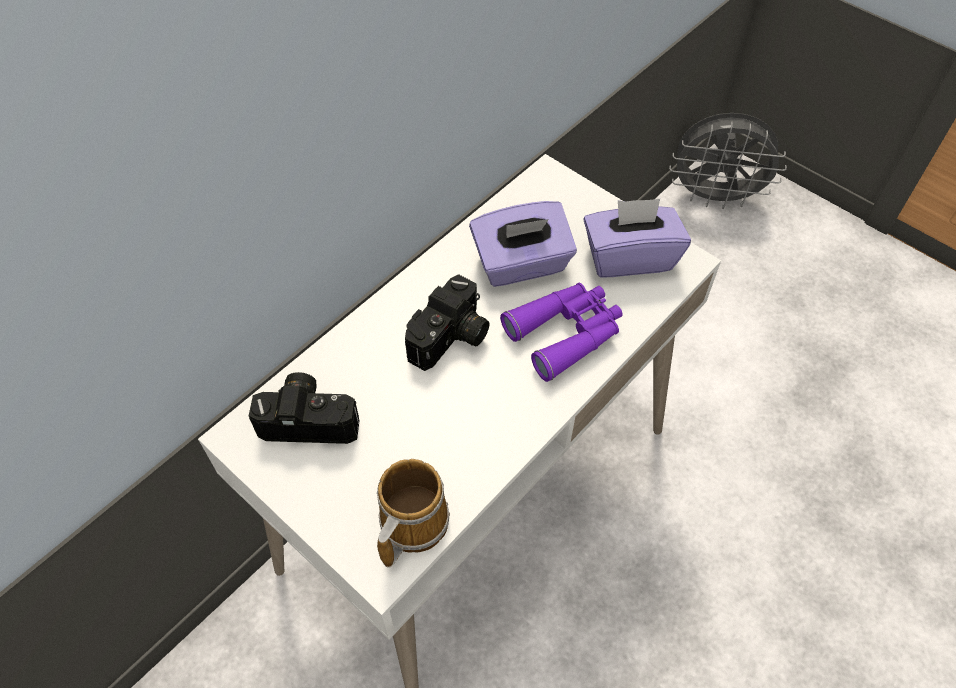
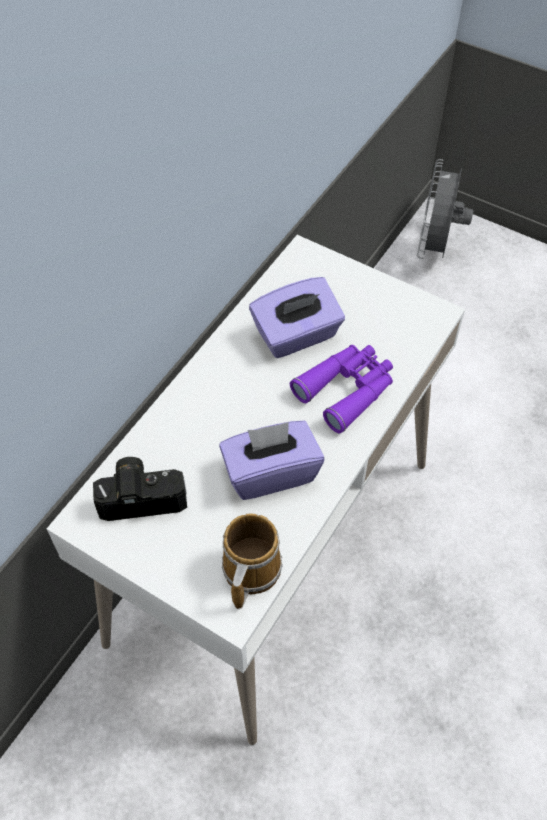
camera: 10 degrees left, 0 degrees up
(451, 339) = (250, 409): camera -> none
(629, 257) = (387, 316): purple tissue box -> purple tissue box (270, 472)
(715, 197) = (435, 248): grey fan -> grey fan turned 105 degrees clockwise

